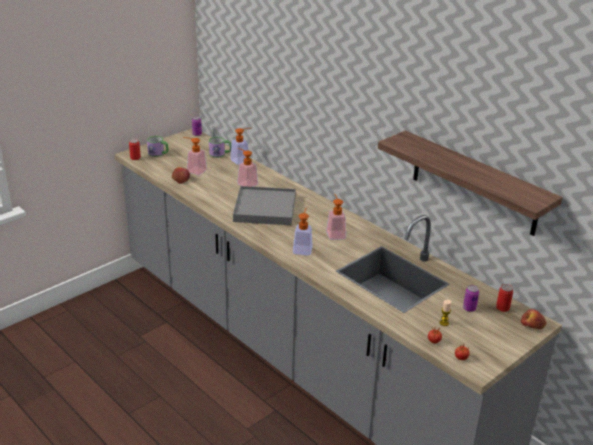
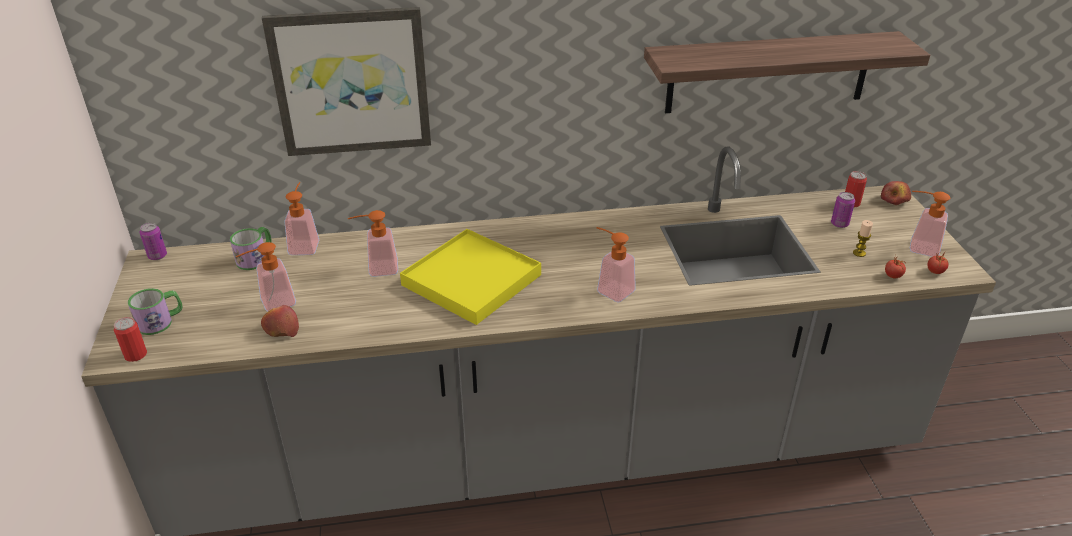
camera: 55 degrees left, 5 degrees up
(264, 209) = (471, 280): grey tray -> yellow tray
(278, 85) = (351, 82): none -> picture
(335, 233) = (597, 247): soap dispenser -> soap dispenser (917, 247)

